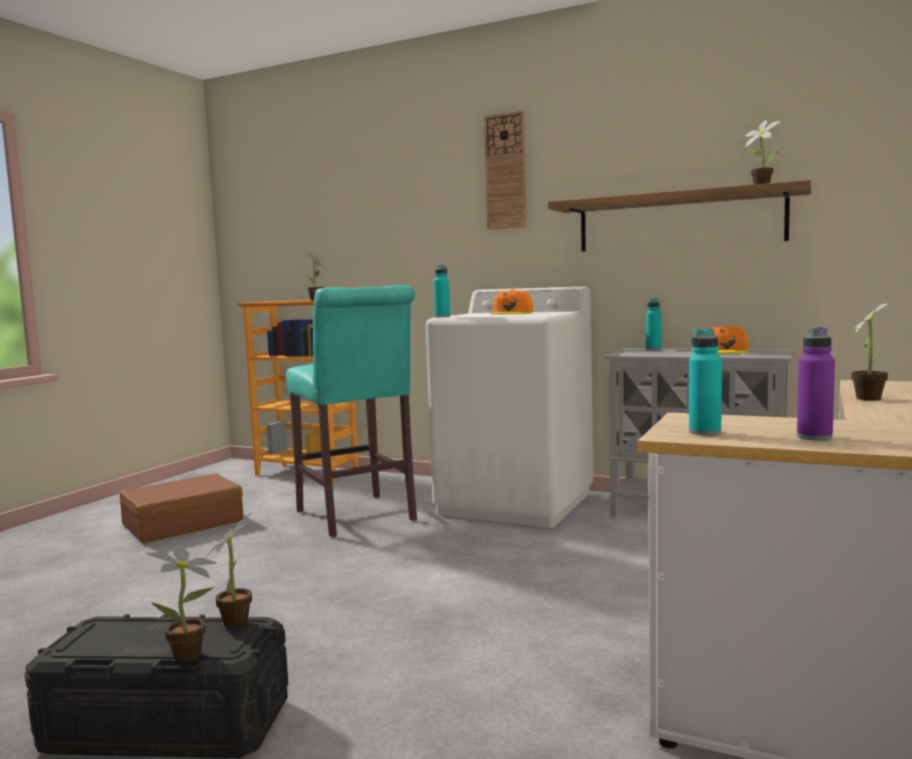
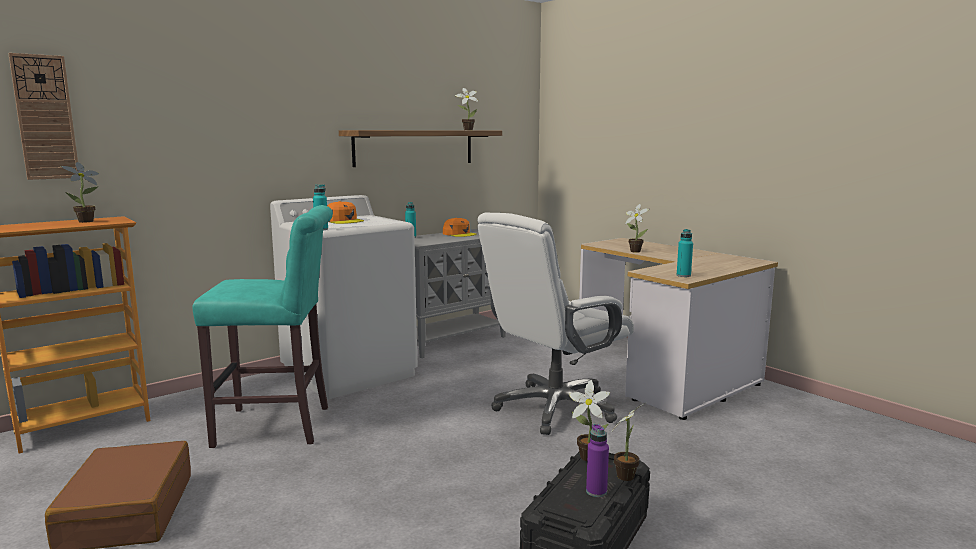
camera: 65 degrees left, 5 degrees up
(505, 171) = (288, 96): wall clock -> wall clock (45, 117)
(558, 623) = (554, 408): none -> white office chair
(814, 437) = (707, 269): purple bottle -> purple bottle (596, 491)

